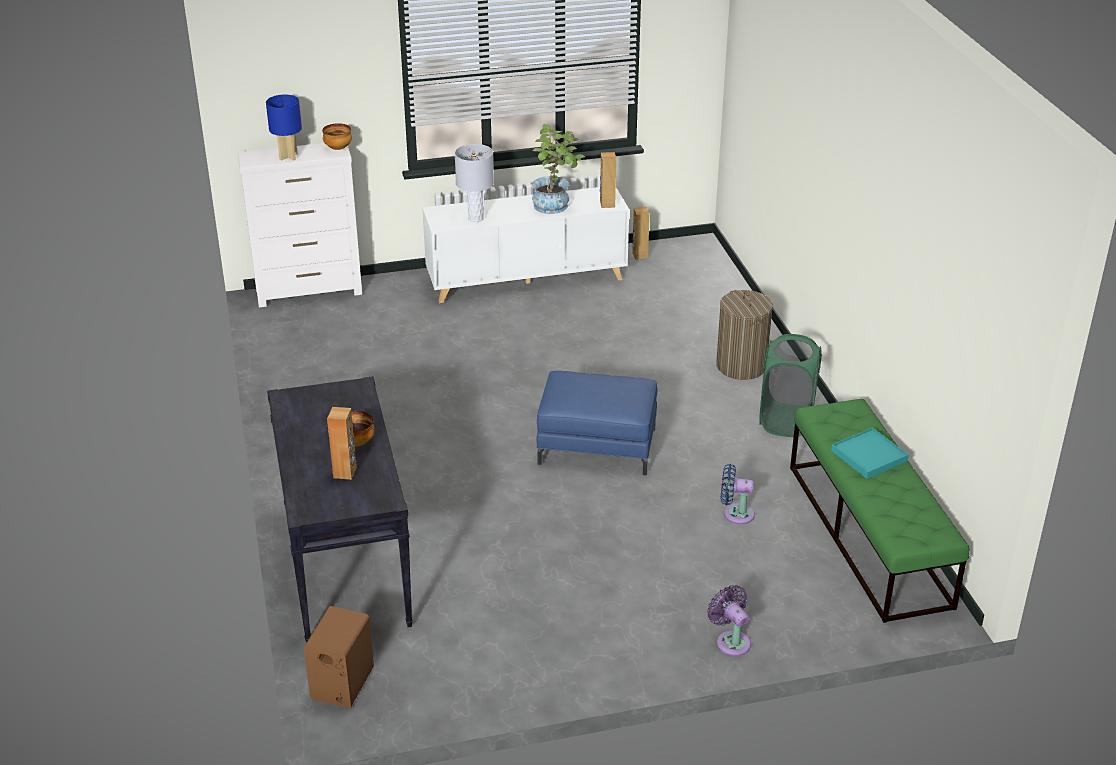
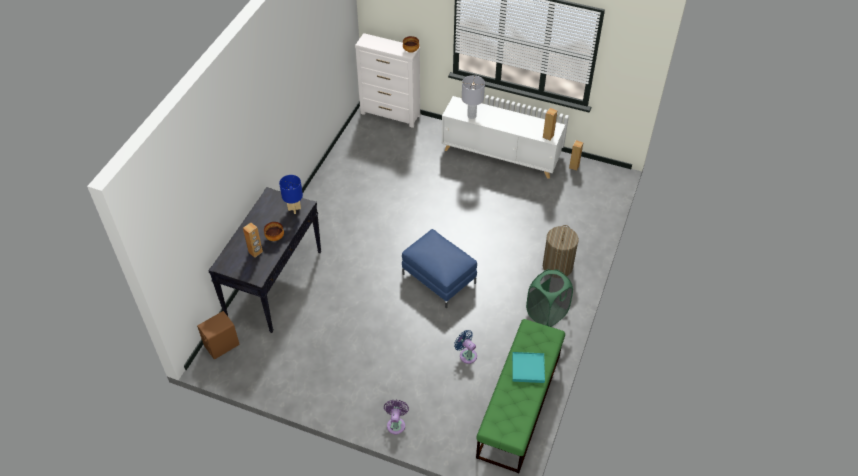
camera: 35 degrees right, 15 degrees up
(288, 156) = (382, 46): blue table lamp -> blue table lamp (294, 209)
(556, 206) = (520, 126): potted plant -> none

